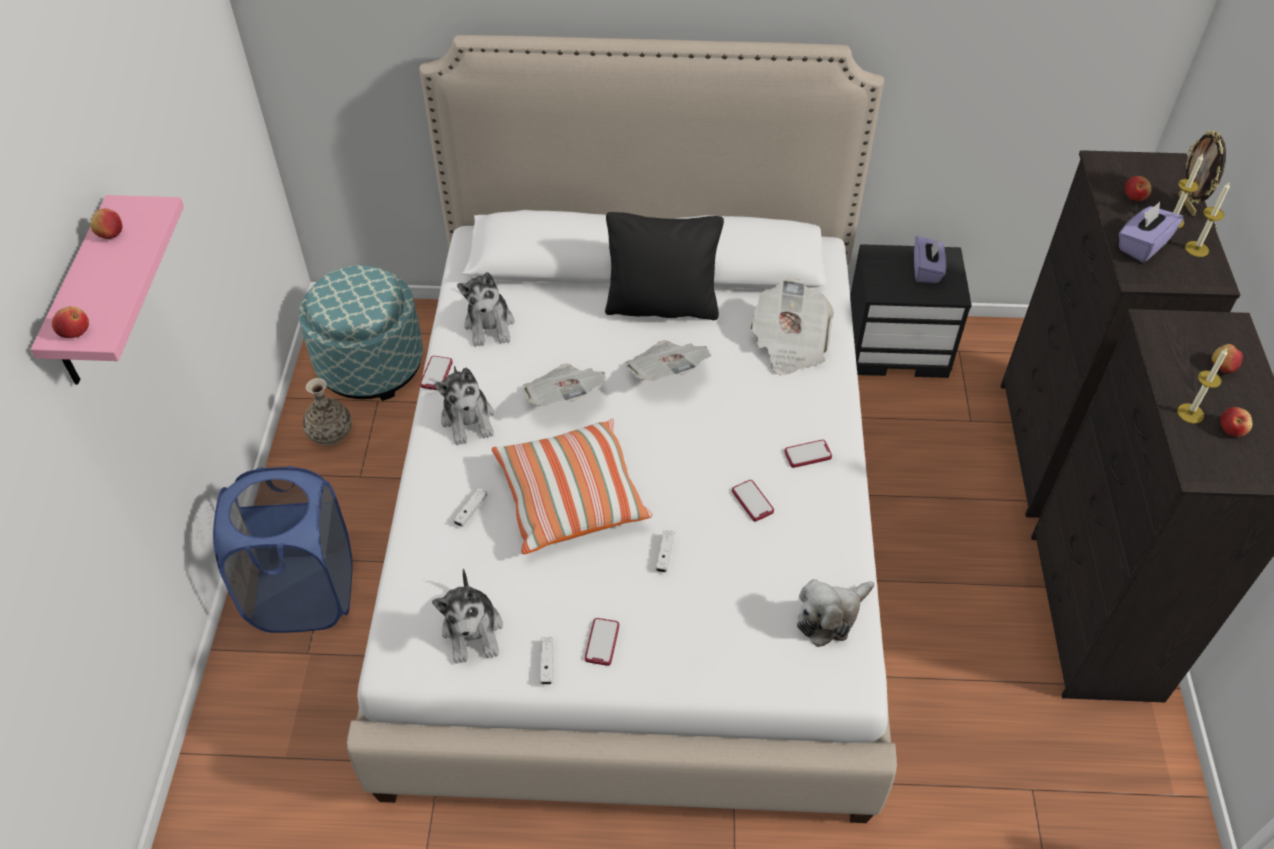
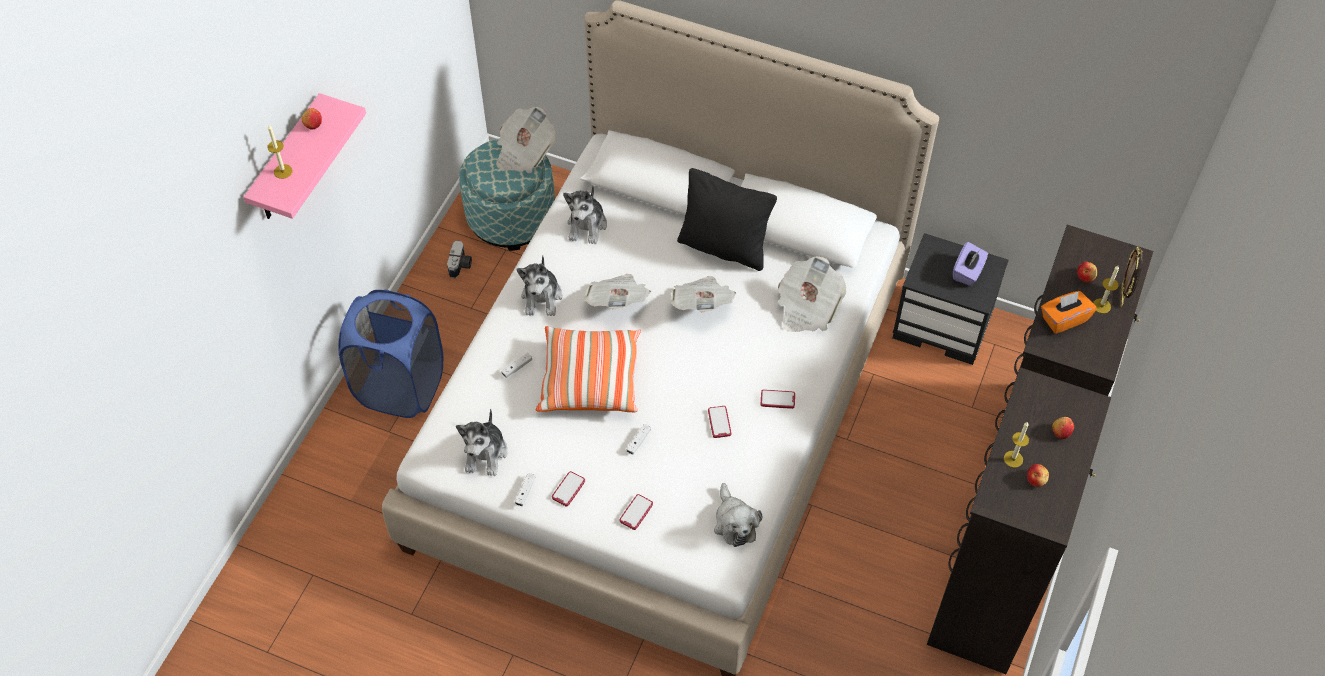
camera: 20 degrees right, 5 degrees up
(75, 331) = (272, 191): apple -> none
(330, 432) = (461, 265): vase -> camera
(372, 276) = (524, 152): none -> newspaper
(436, 374) = (533, 254): phone -> phone (636, 512)
(830, 616) = (734, 522): plush toy -> plush toy turned 90 degrees counterclockwise
(1142, 245) = (1064, 319): purple tissue box -> orange tissue box
(1196, 249) = (1105, 334): candle -> candle (283, 171)

